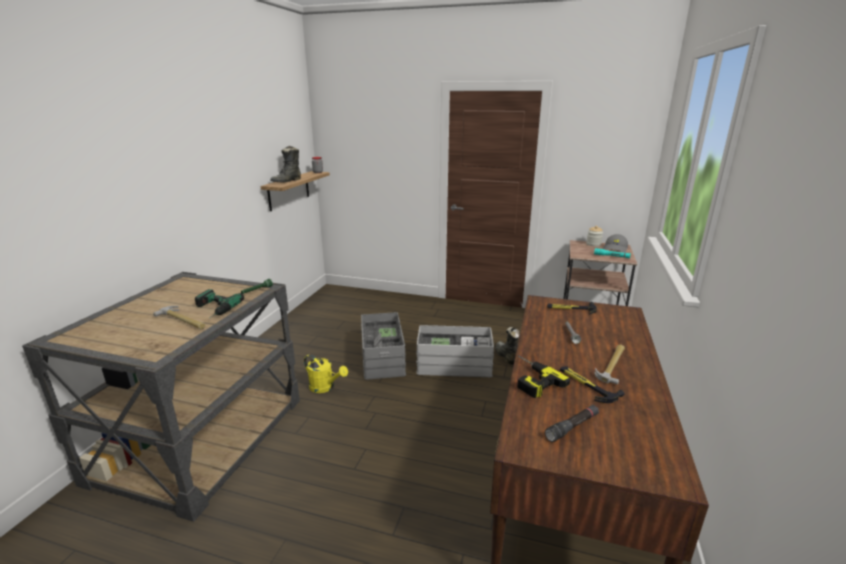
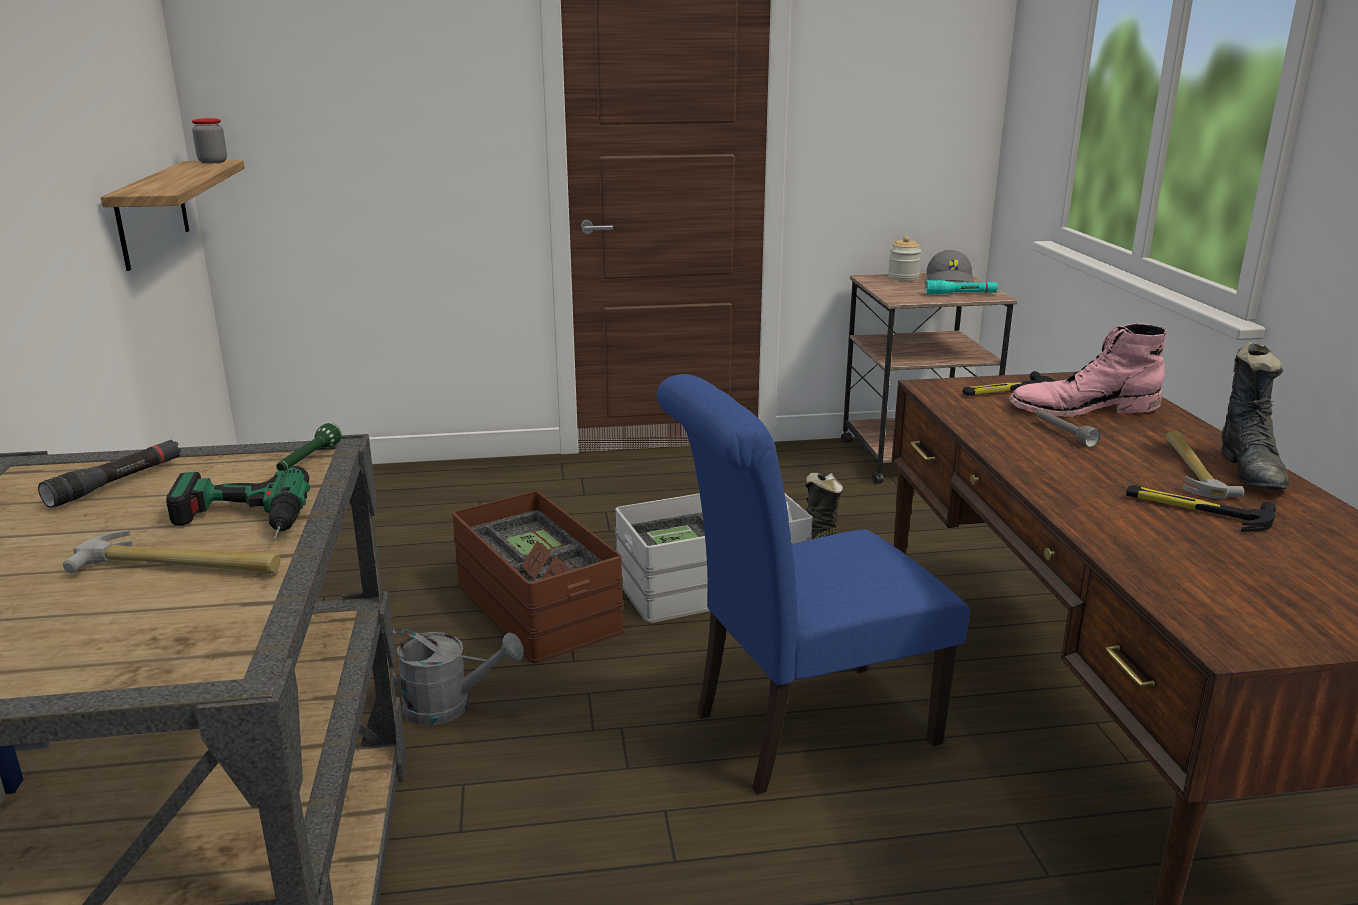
camera: 25 degrees left, 0 degrees up
(287, 181) = (164, 182): black boot -> black boot (1250, 472)
(325, 387) = (449, 706): yellow watering can -> grey watering can
(383, 357) = (539, 606): grey storage box -> brown storage box
(440, 434) = (800, 730): none -> blue chair
(530, 379) = (1095, 522): power drill -> none
(572, 427) = (1263, 582): black flashlight -> black flashlight (117, 482)
(597, 324) = (1082, 408): none -> pink boot

